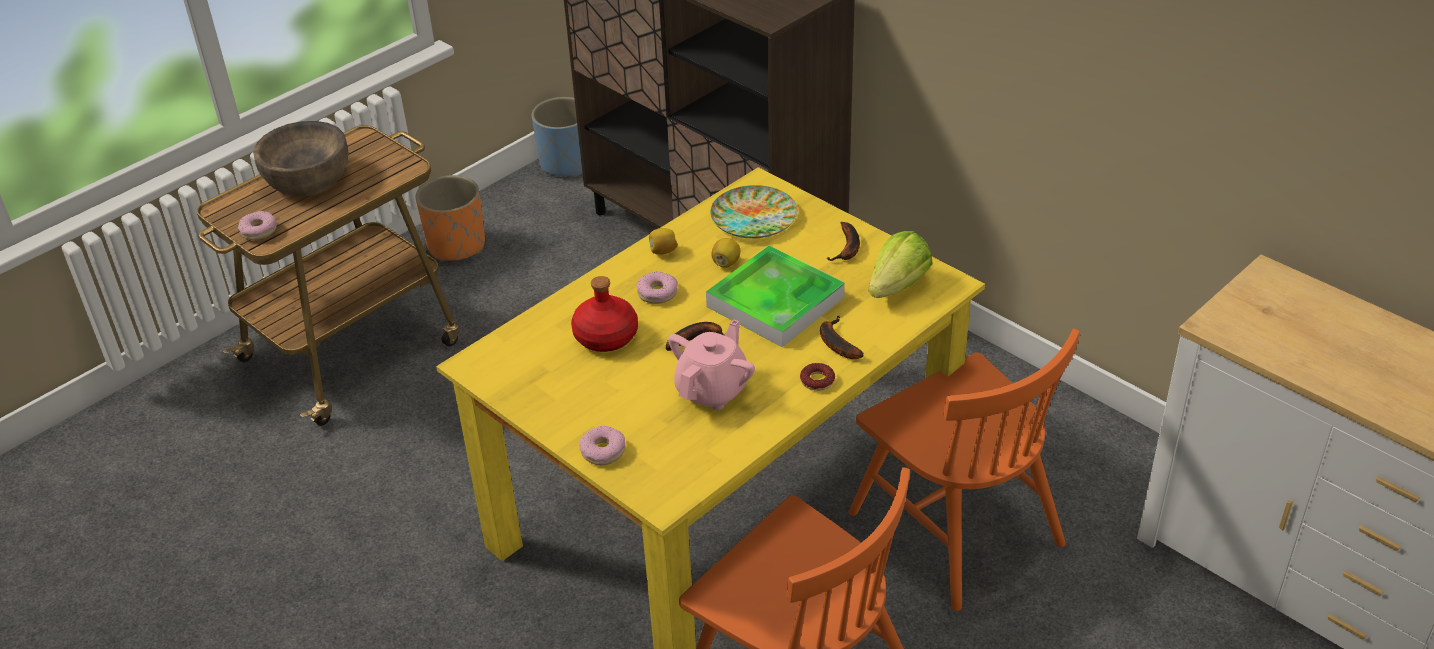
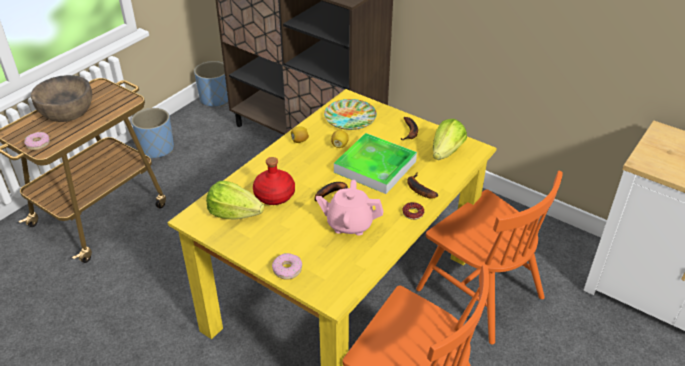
camera: 10 degrees left, 0 degrees up
(457, 245) = (157, 149): orange planter -> blue planter
(539, 361) = (234, 213): none -> lettuce
(657, 293) = (301, 166): donut -> none
(713, 390) = (349, 224): pink teapot -> pink teapot turned 105 degrees counterclockwise

